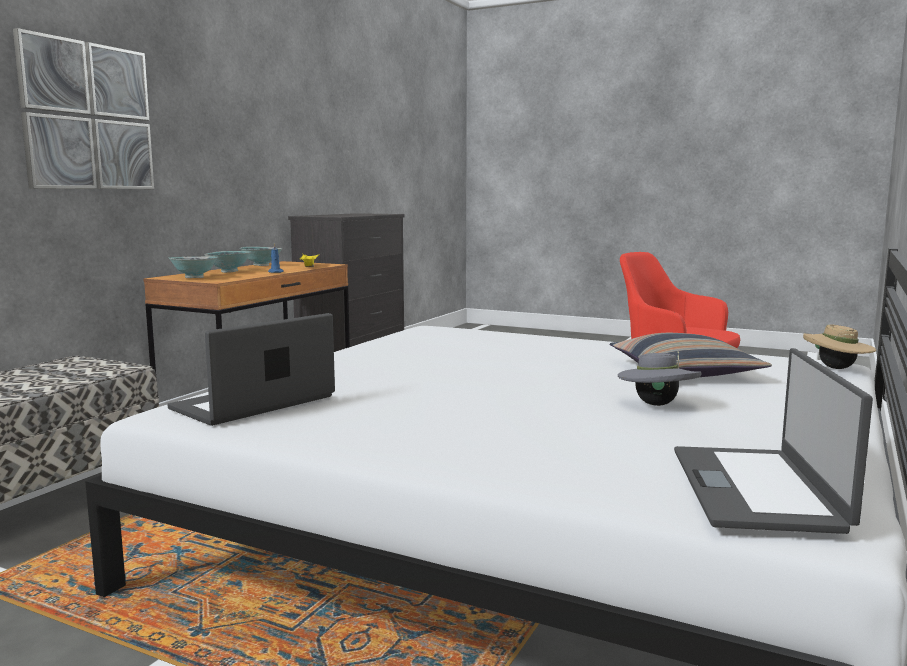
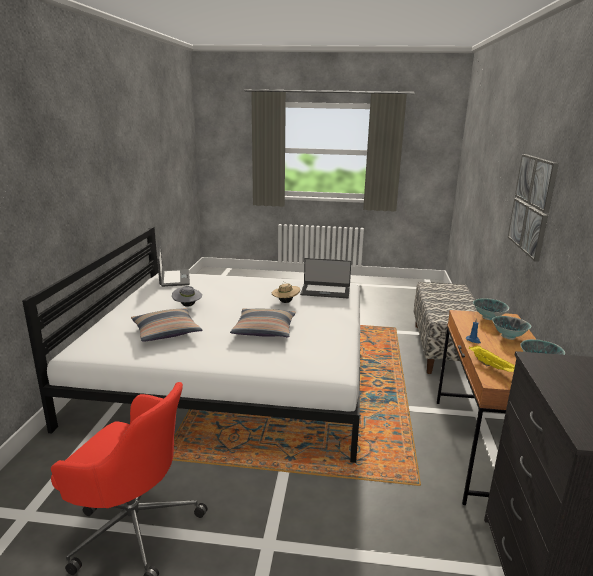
camera: 160 degrees right, 10 degrees up
(255, 403) = (325, 291): laptop -> laptop turned 75 degrees clockwise
(490, 361) = (264, 330): none -> pillow
(836, 368) = (80, 346): beige hat -> beige hat (285, 302)

